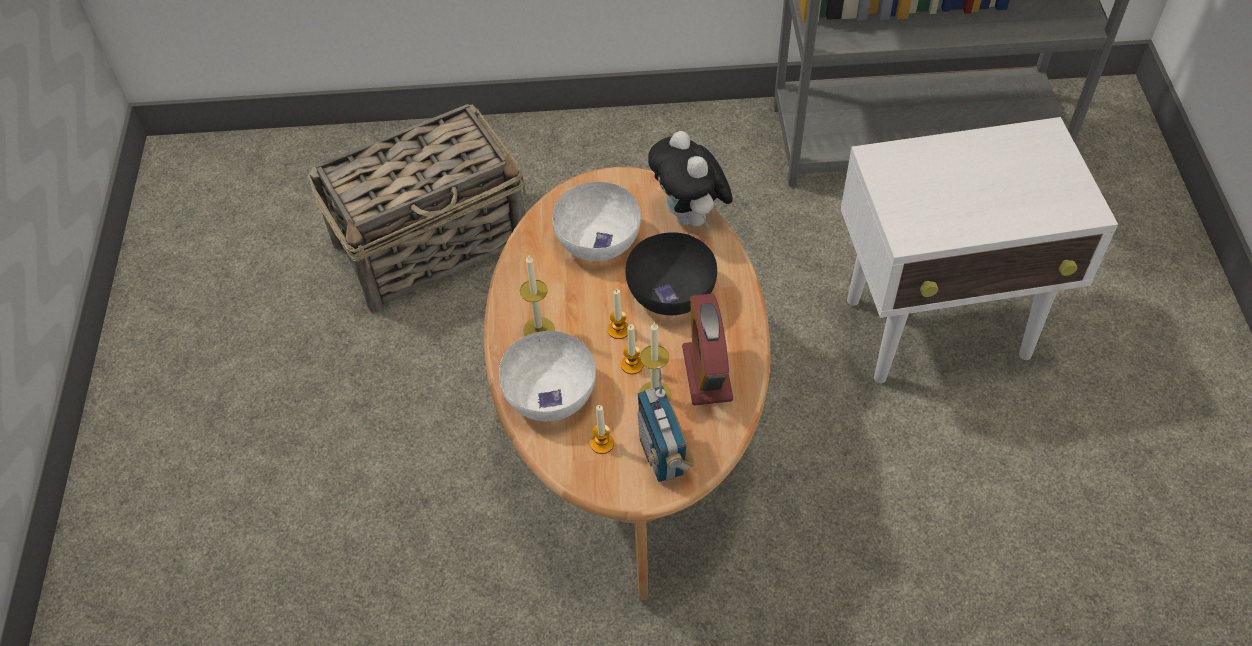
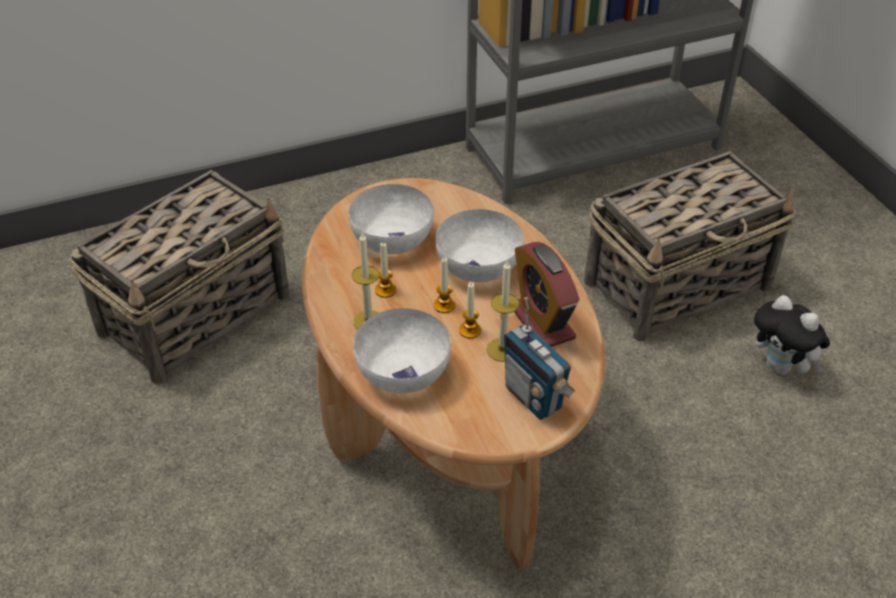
camera: 20 degrees left, 10 degrees down
(602, 444) = (472, 401): candle -> candle (385, 290)
(672, 293) = (479, 266): black bowl -> white bowl
(690, 217) = (467, 205): plush toy -> plush toy (782, 367)
(939, 329) = (679, 284): white side table -> basket

